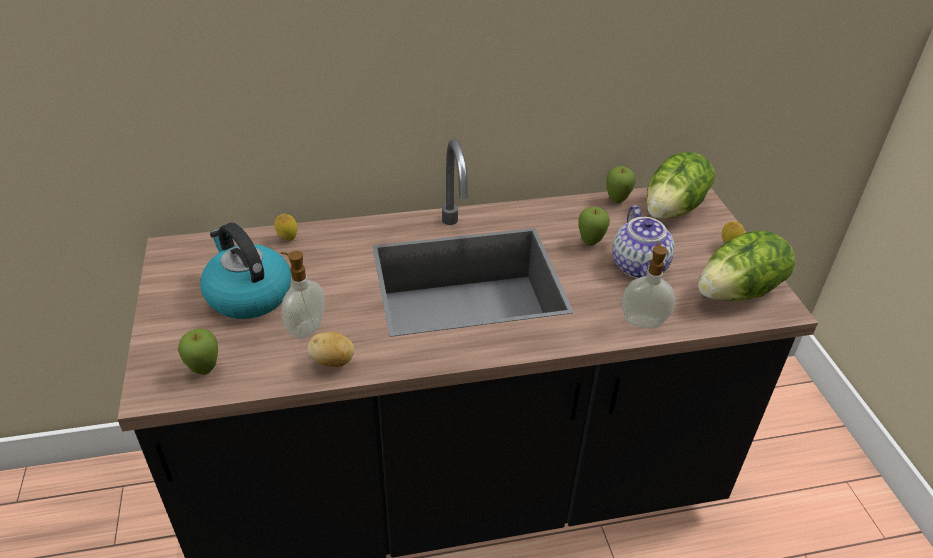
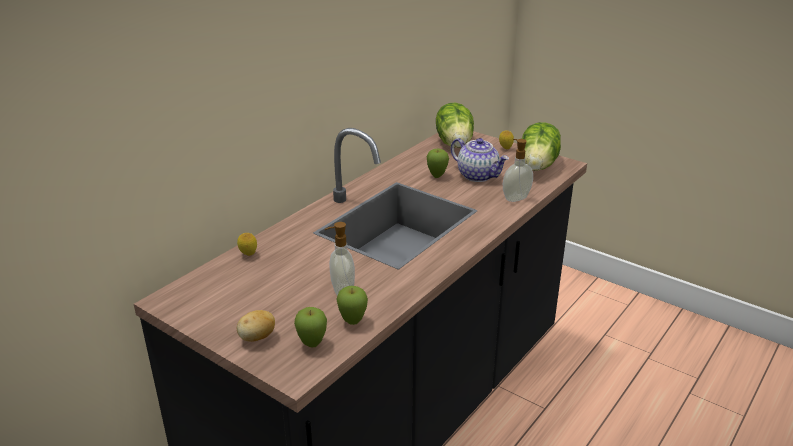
camera: 40 degrees left, 10 degrees down
(248, 295) = (272, 295): kettle -> none
(333, 362) = (386, 297): potato -> potato (257, 338)
(616, 201) = (420, 151): apple -> apple (353, 322)

